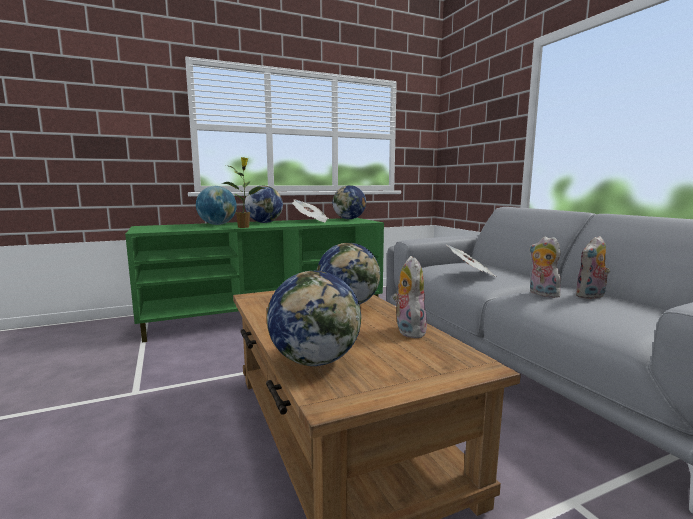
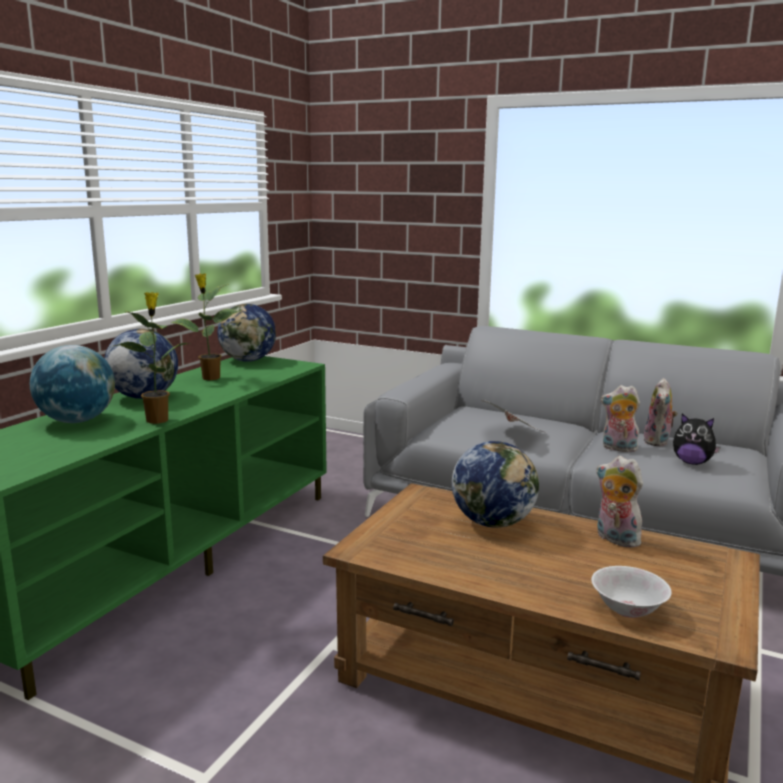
camera: 40 degrees left, 5 degrees up
(311, 221) = (210, 378): newspaper -> potted plant
(315, 361) = (628, 609): globe -> white bowl
(598, 313) = (692, 462): none -> plush toy

